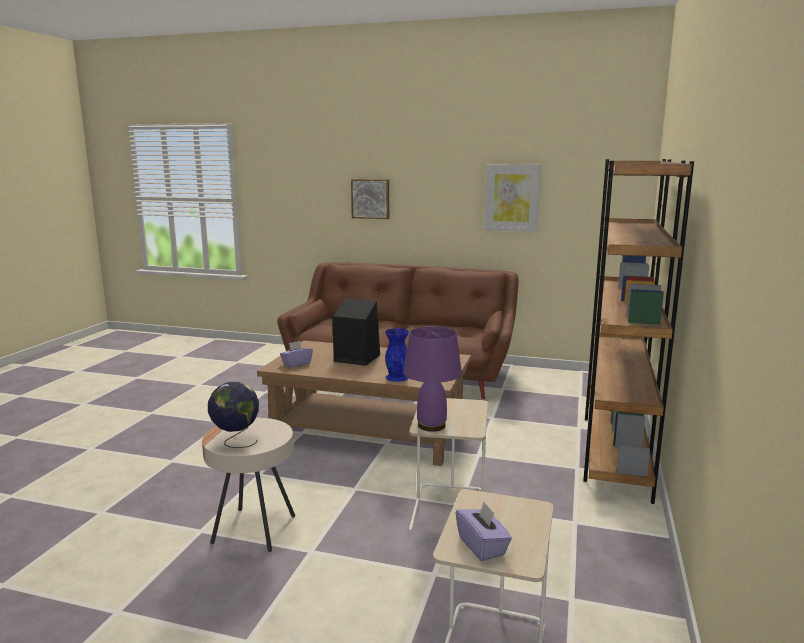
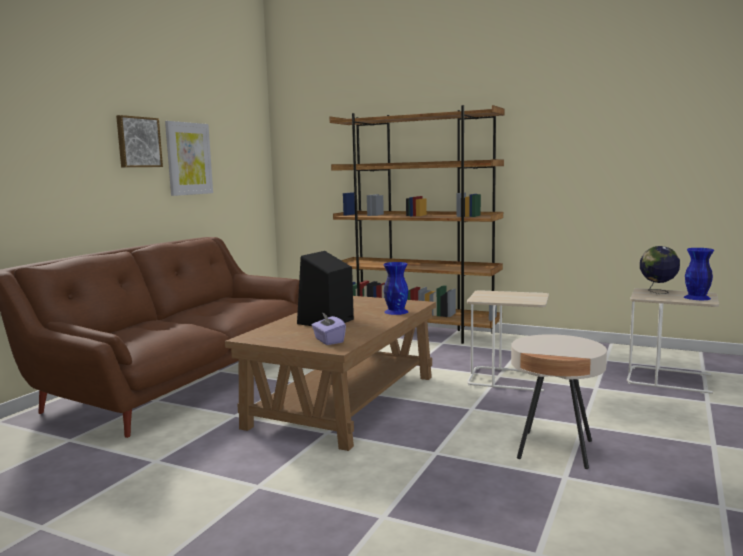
camera: 80 degrees left, 5 degrees down
(236, 441) = (575, 348): globe -> globe (658, 292)
(370, 198) = (42, 163): picture -> picture (138, 142)
(431, 425) = (530, 300): purple table lamp -> none
(482, 546) = (696, 297): purple tissue box -> blue vase

